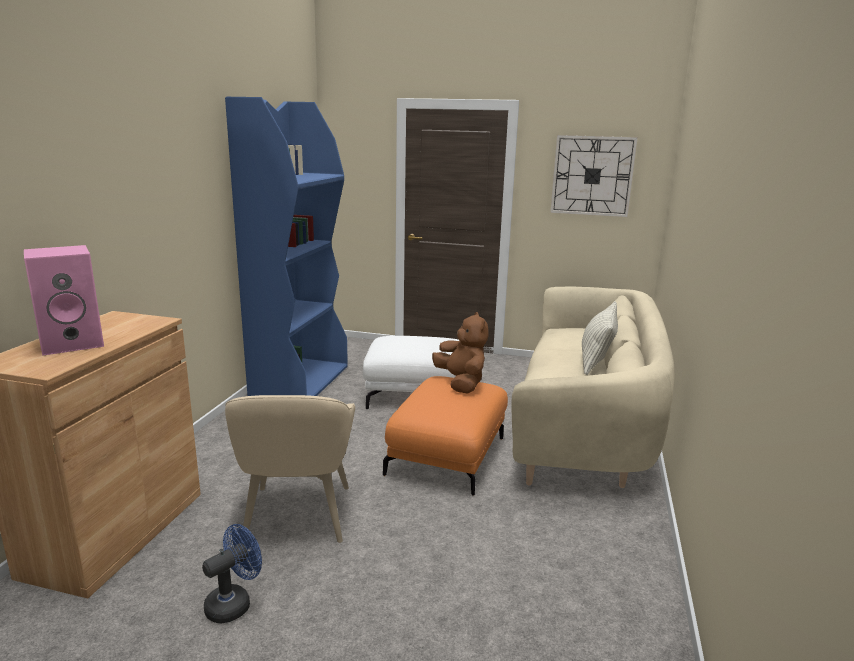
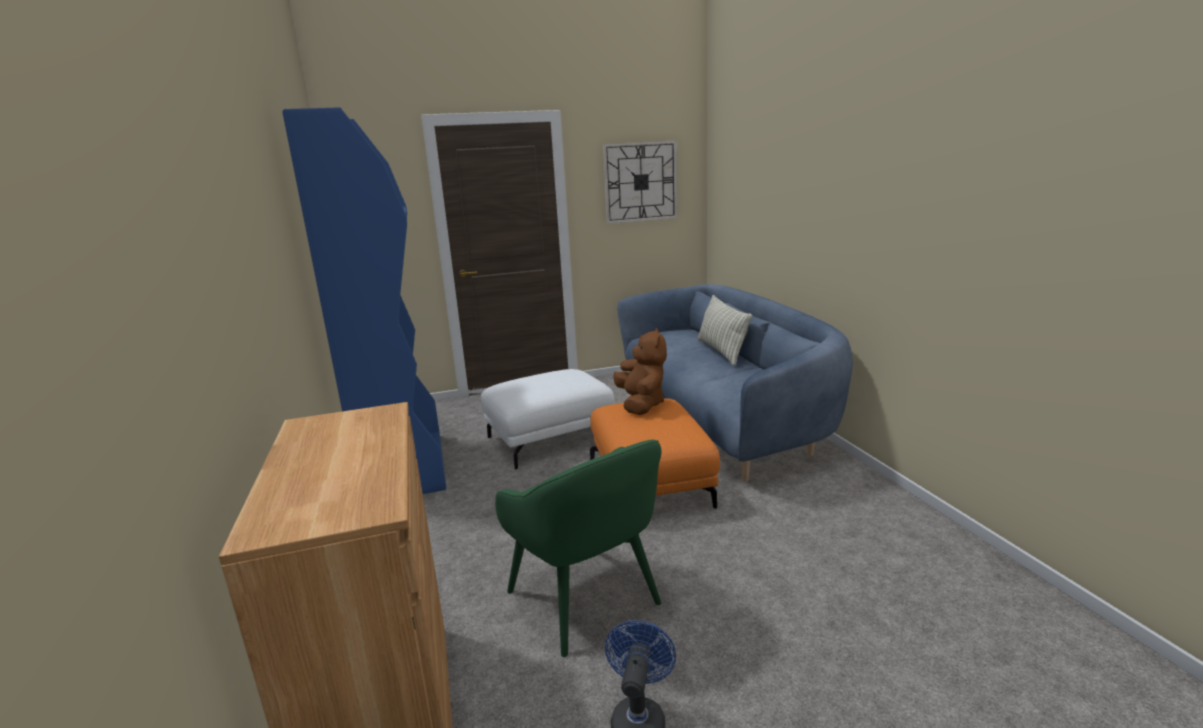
camera: 30 degrees left, 0 degrees up
(74, 343) = (330, 468): pink speaker -> none
(298, 515) = (585, 599): beige armchair -> green armchair
(461, 383) = (641, 404): brown plush toy -> brown plush toy turned 45 degrees clockwise
(583, 424) = (720, 416): beige sofa -> blue sofa

